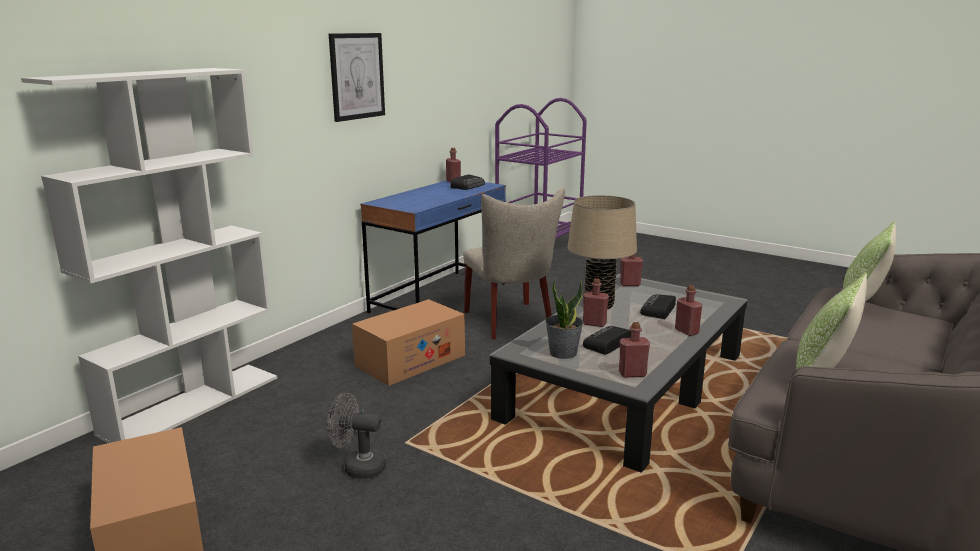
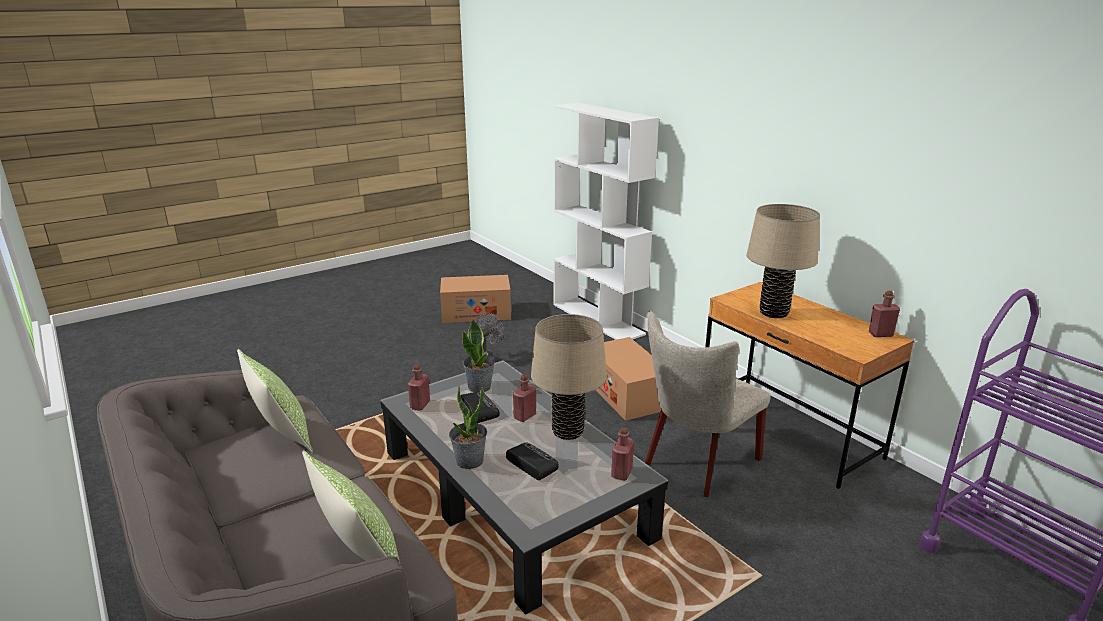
camera: 110 degrees right, 5 degrees up
(357, 76) = (790, 158): picture -> none
(435, 199) = (774, 313): none -> beige table lamp
(440, 298) = (787, 432): blue desk -> brown desk
(468, 186) = (851, 339): radio -> none
(511, 323) = (697, 463): beige chair -> beige chair turned 45 degrees counterclockwise
(686, 331) = (469, 461): red bottle -> potted plant

